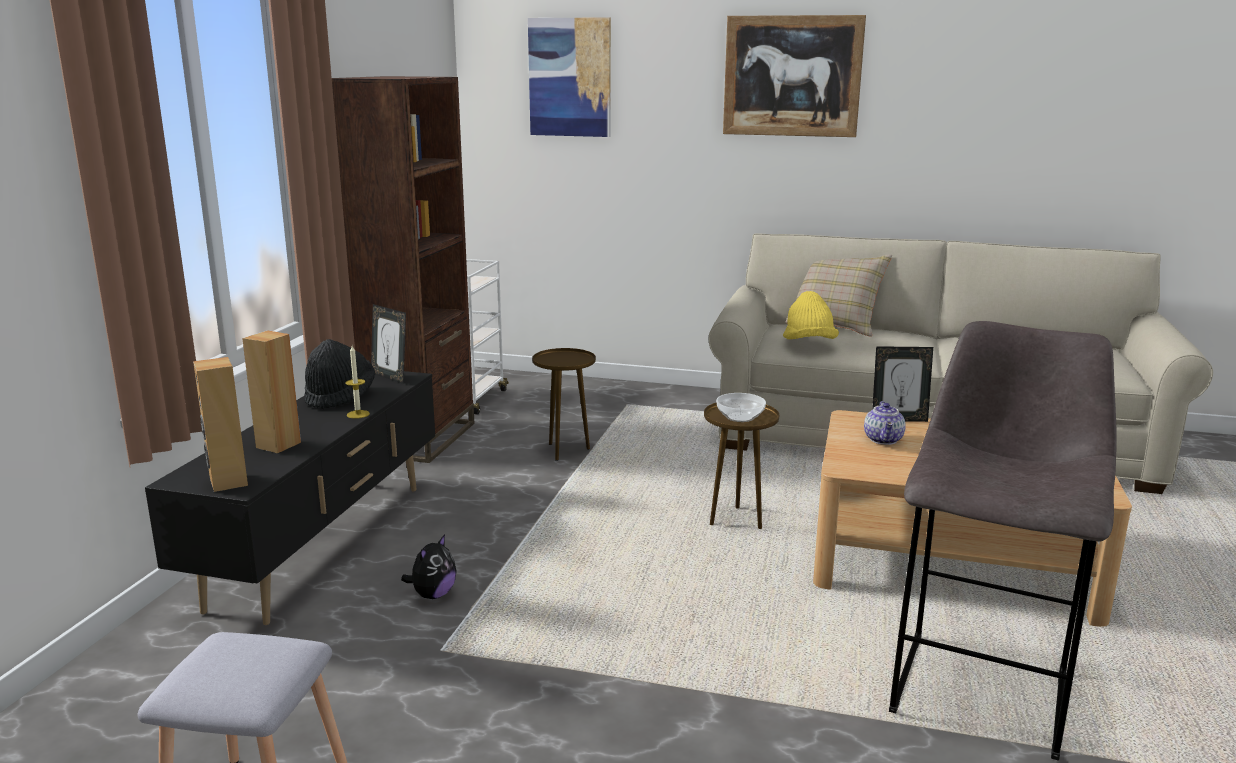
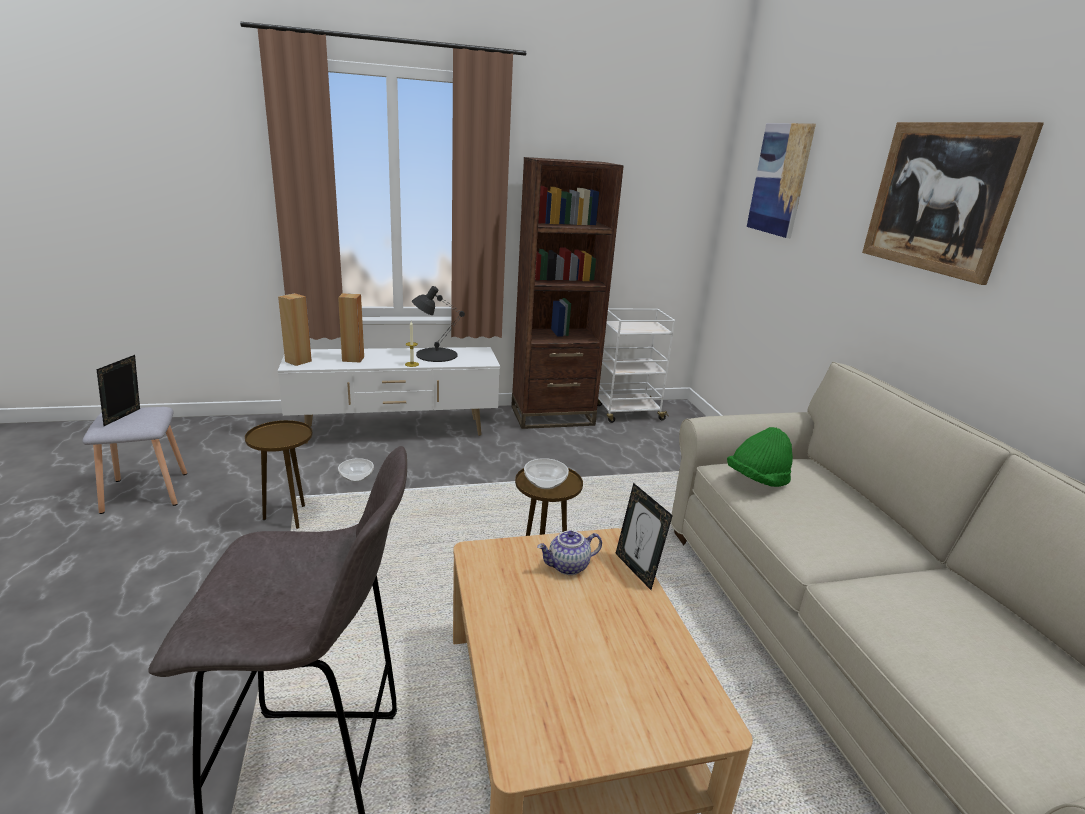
camera: 60 degrees right, 5 degrees up
(324, 544) = (396, 431): black tv stand -> white tv stand
(340, 397) = (436, 354): black hat -> black table lamp
(390, 377) = (481, 358): picture frame -> picture frame (125, 418)
(433, 595) = (357, 477): plush toy -> bowl
(565, 451) = (589, 466): brown side table -> brown side table (288, 518)
(809, 344) = (757, 480): yellow hat -> green hat
(835, 325) = (846, 486): beige pillow -> none

